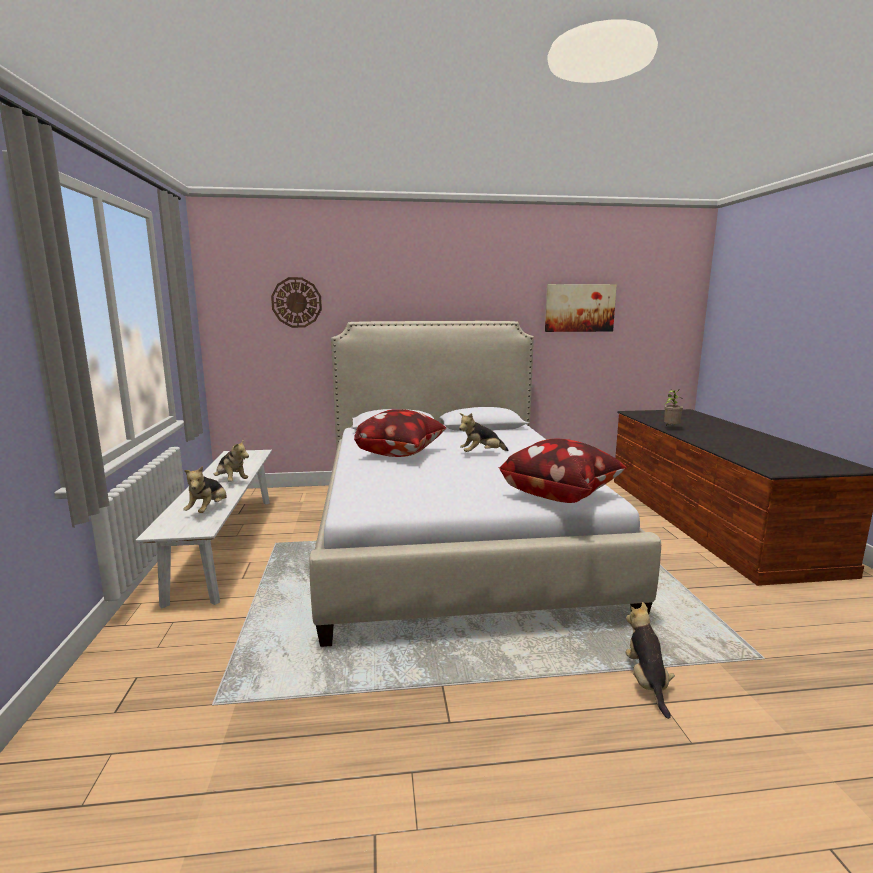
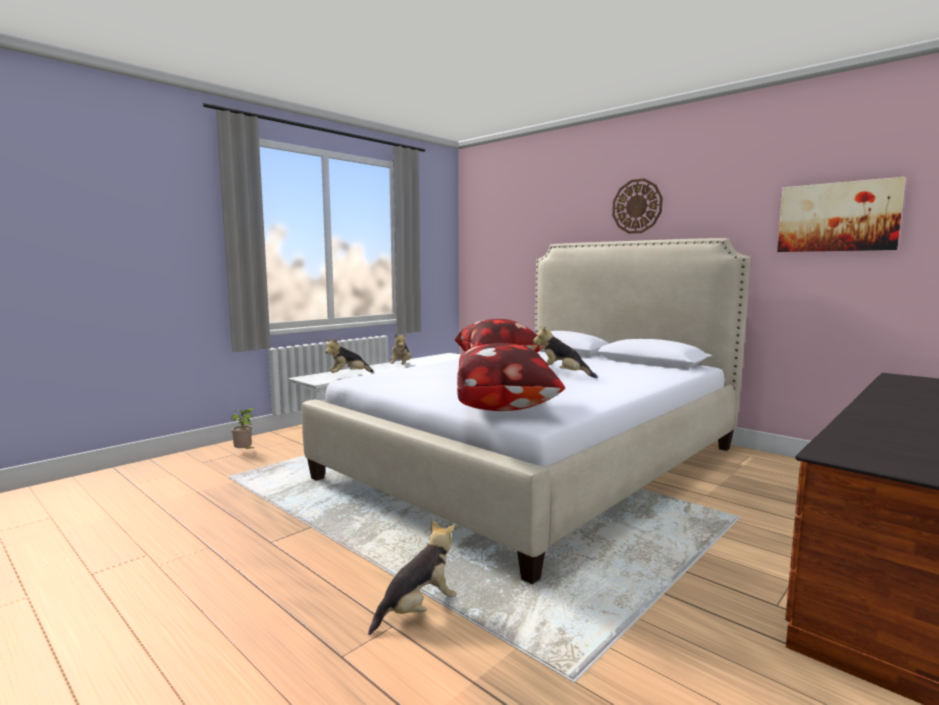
camera: 50 degrees right, 5 degrees down
(296, 302) = (520, 228): wall clock -> wall clock (637, 206)
(671, 428) = (883, 396): potted plant -> potted plant (244, 452)

